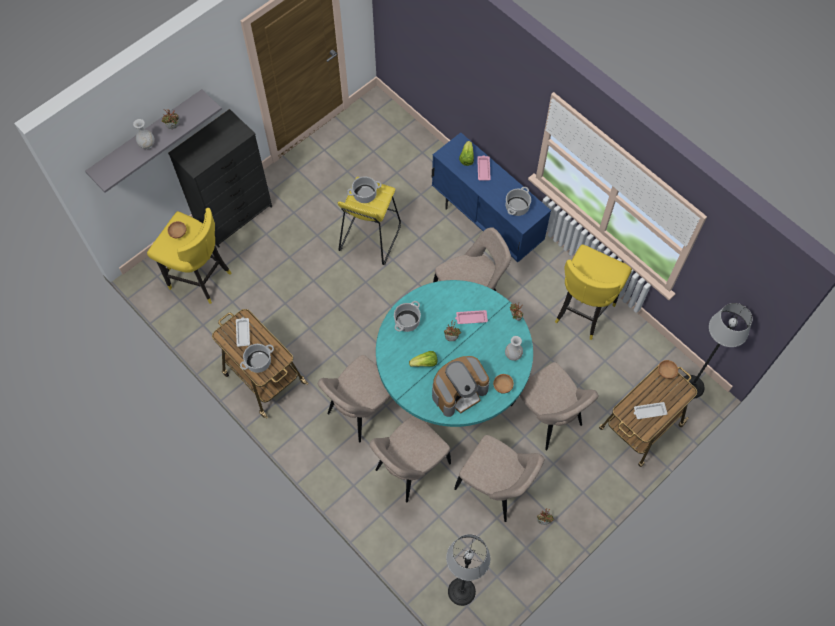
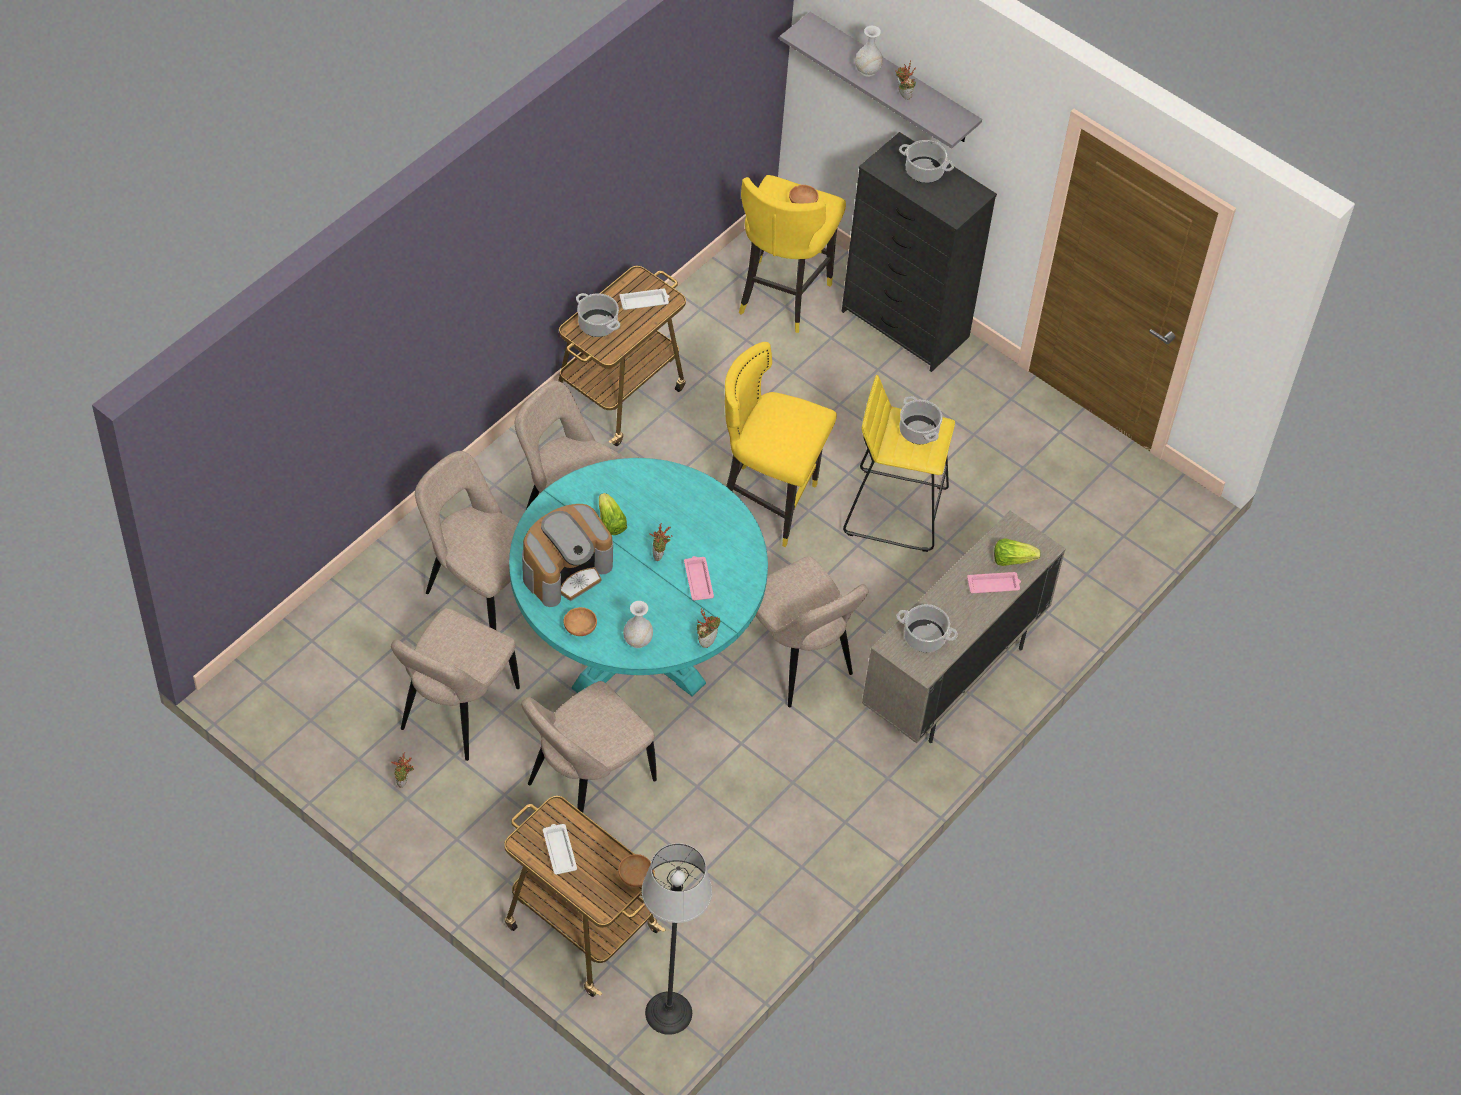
camera: 80 degrees right, 10 degrees down
(407, 321) = (681, 495): cooking pot -> cooking pot (923, 171)
(459, 391) = (566, 570): coffee machine -> coffee machine turned 90 degrees counterclockwise
(461, 591) = (286, 673): floor lamp -> none
(486, 225) = (952, 679): blue cabinet -> beige cabinet
(583, 311) = (799, 836): yellow stool -> yellow stool (768, 503)

